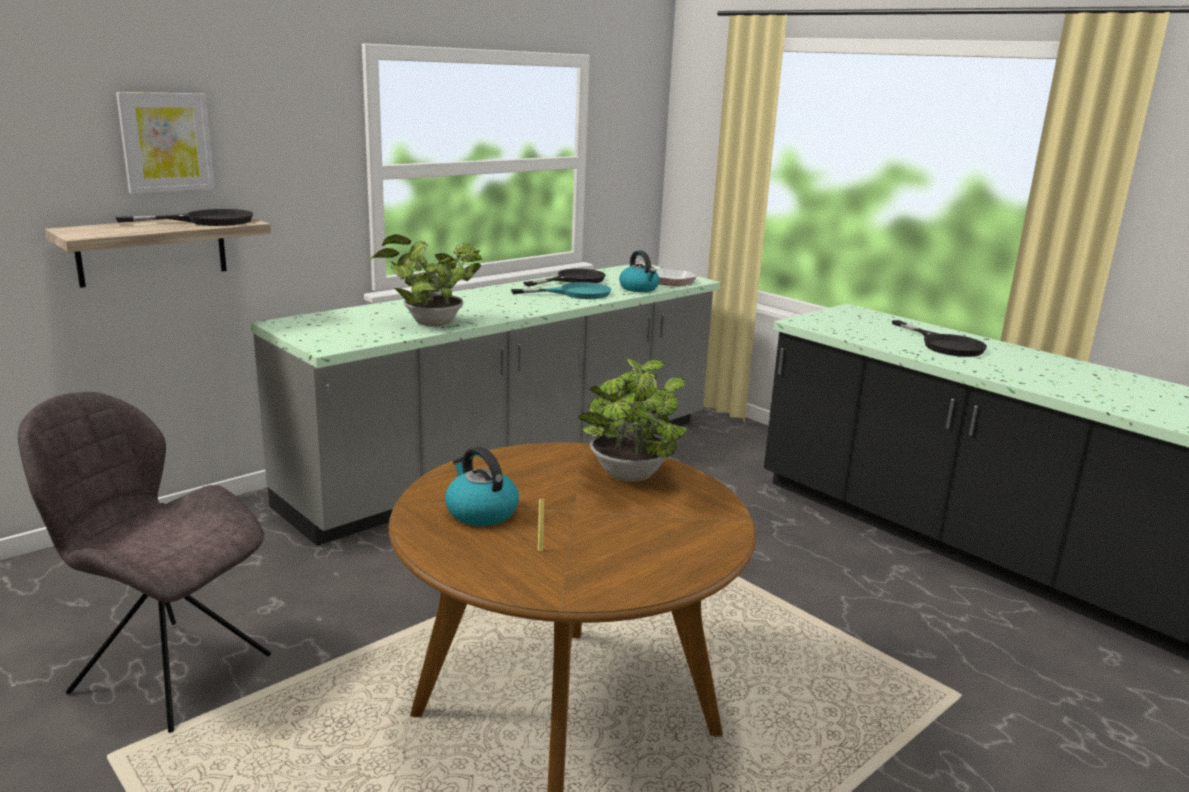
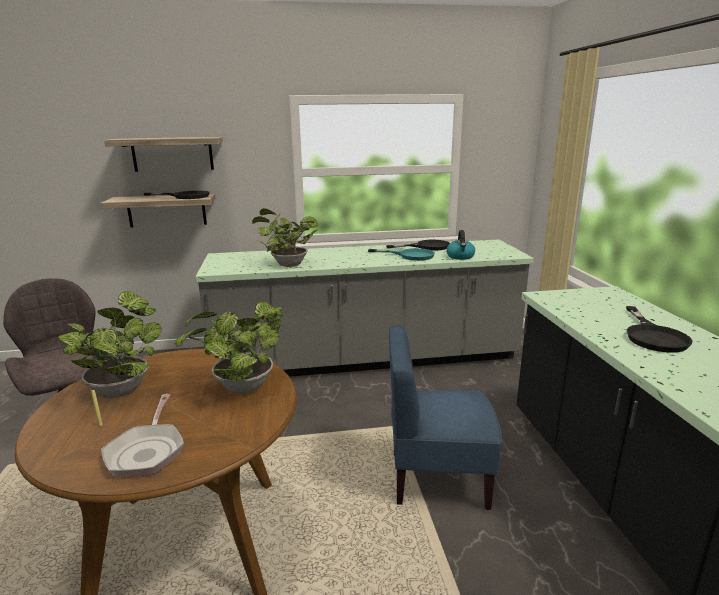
camera: 35 degrees right, 0 degrees up
(166, 142) = (172, 154): picture -> shelf
(480, 512) = (123, 388): kettle -> potted plant
(668, 280) = (493, 253): frying pan -> frying pan (147, 451)
(750, 565) = (437, 478): none -> blue chair

